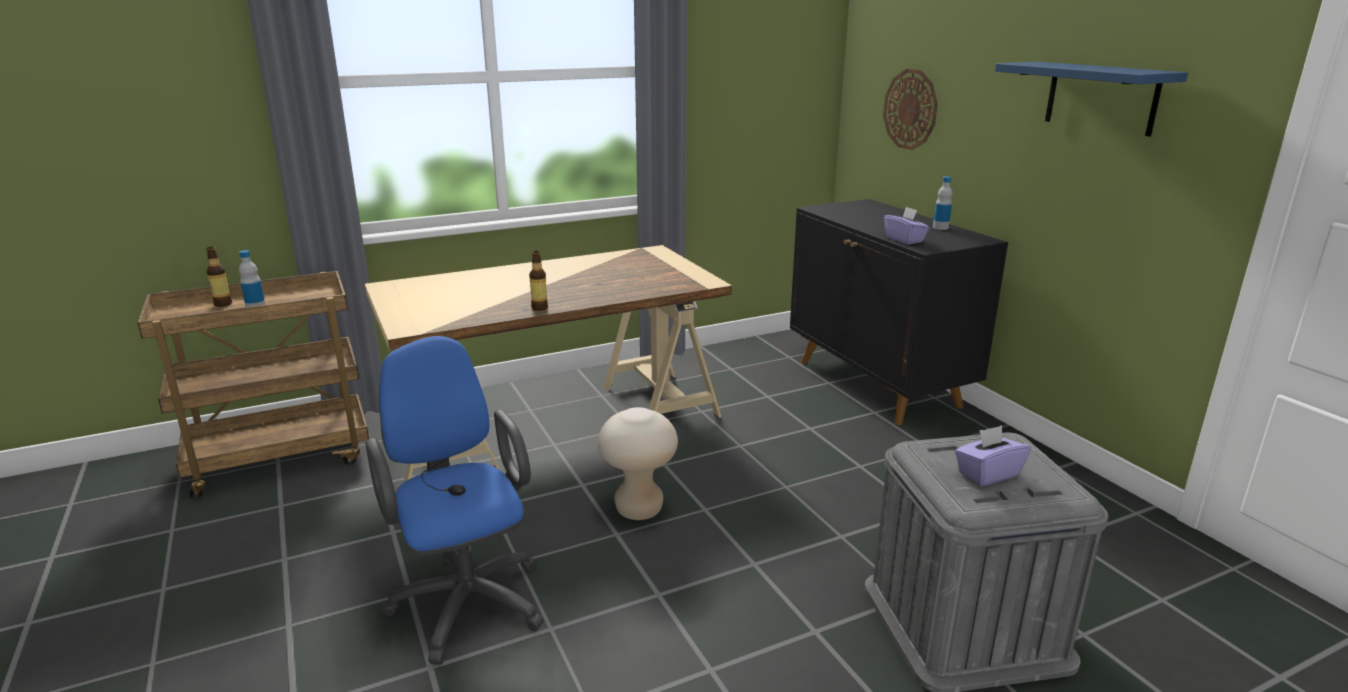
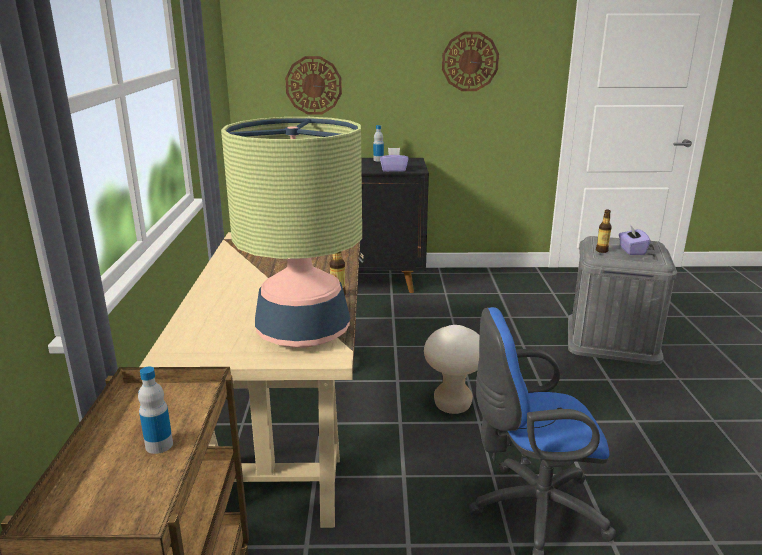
camera: 65 degrees left, 0 degrees up
(223, 304) = (98, 475): bottle -> bottle (601, 251)
(449, 312) = (303, 332): none -> table lamp
(1101, 97) = (470, 61): blue shelf -> wall clock

